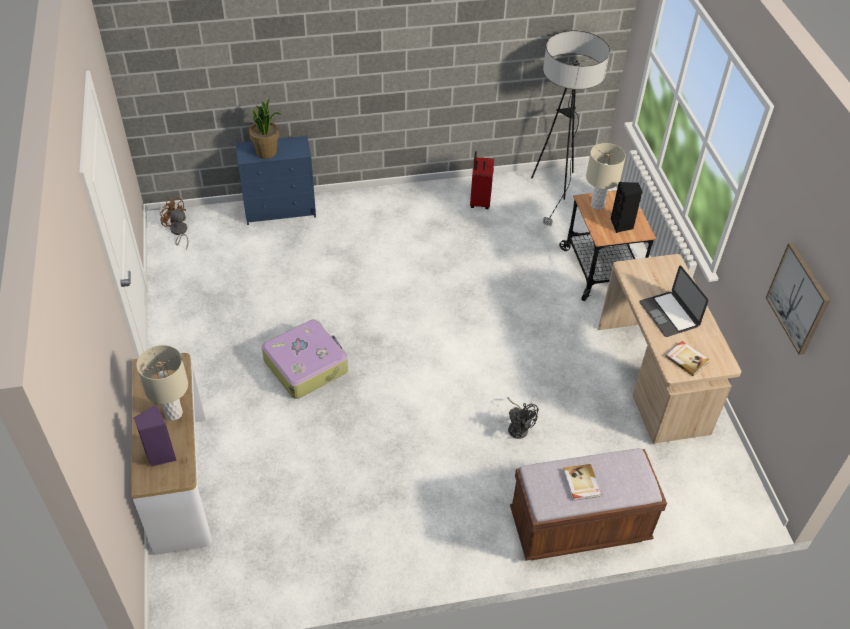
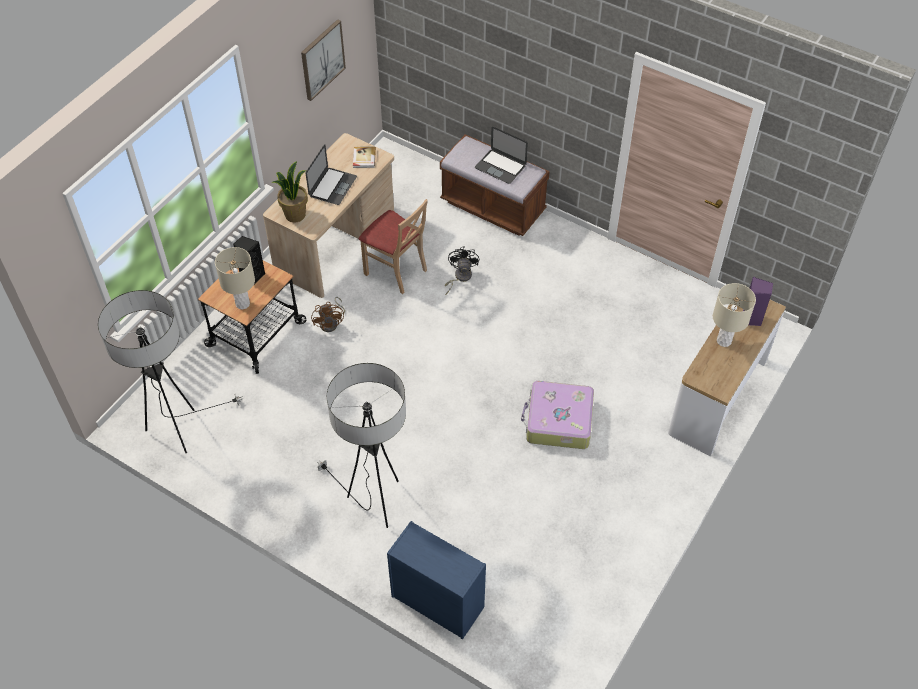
camera: 135 degrees left, 5 degrees up
(178, 232) = (555, 649): brown fan -> brown fan (331, 323)
(267, 152) = (445, 558): potted plant -> potted plant (295, 214)
(381, 231) = (375, 502): none -> floor lamp
(479, 201) = (257, 469): red suitcase -> none
(575, 392) = (396, 271): none -> beige chair
(581, 483) = (500, 166): book -> laptop

